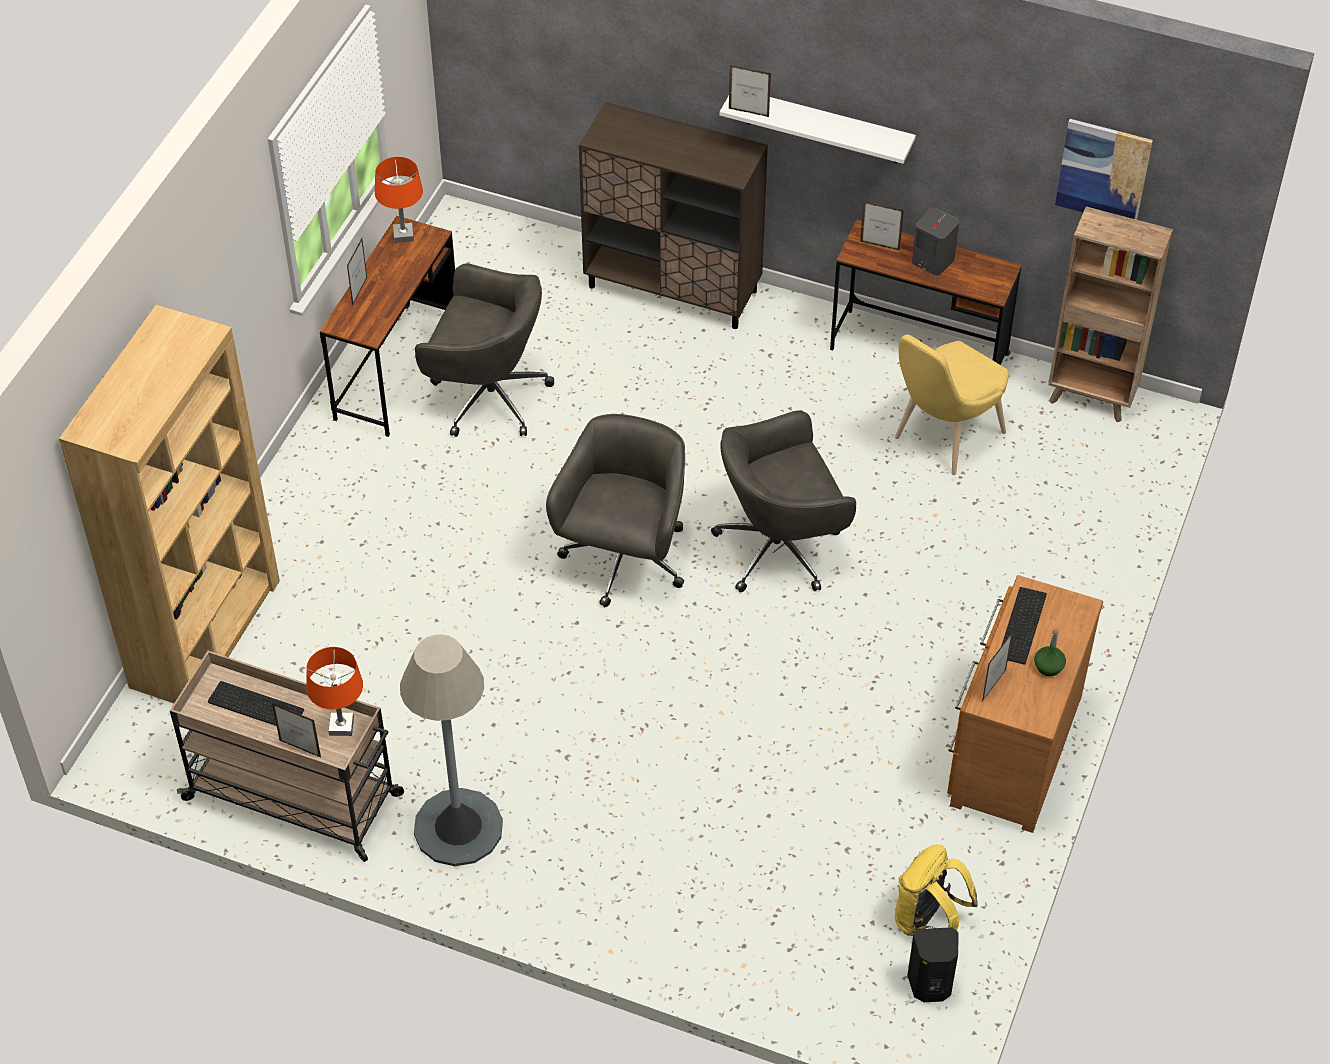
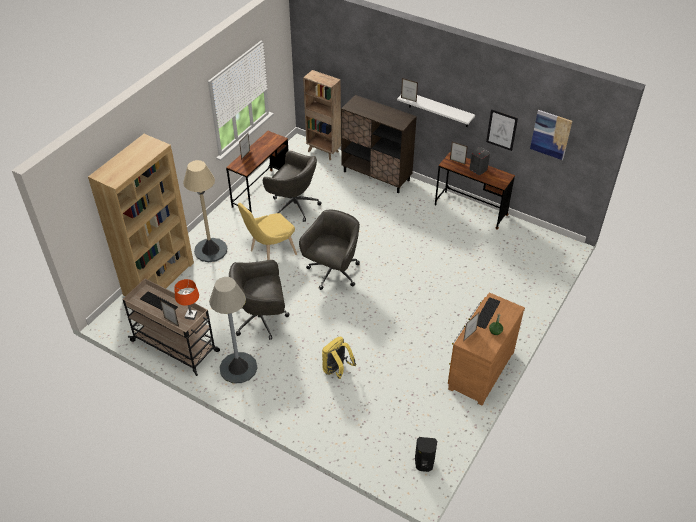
camera: 10 degrees right, 5 degrees down
(312, 542) = (210, 250): none -> beige floor lamp
(403, 235) = (268, 137): orange table lamp -> none
(781, 547) = (398, 276): grey office chair -> grey office chair (262, 319)
(928, 921) = (429, 436): yellow backpack -> yellow backpack (336, 370)
(943, 439) = (474, 243): yellow chair -> yellow chair (270, 253)
(983, 166) = (501, 130): none -> picture
(1092, 398) = (539, 235): brown bookcase -> brown bookcase (323, 151)

